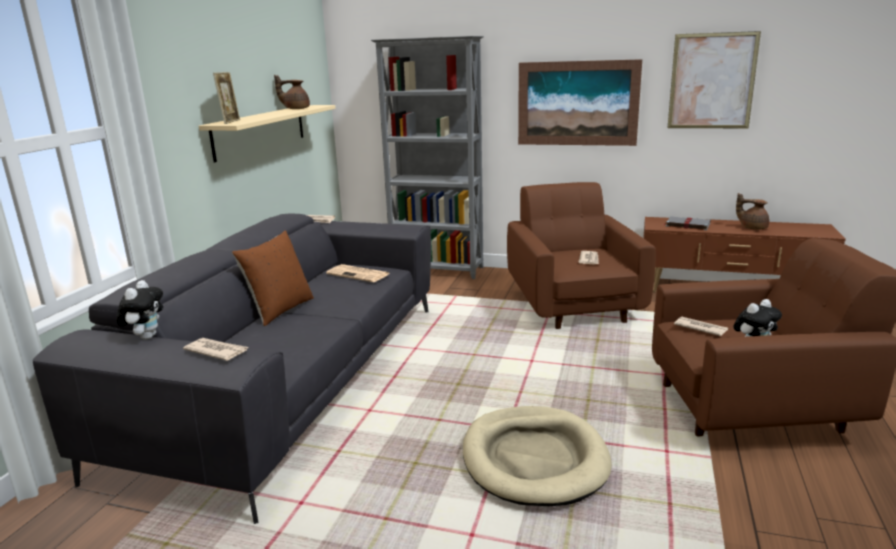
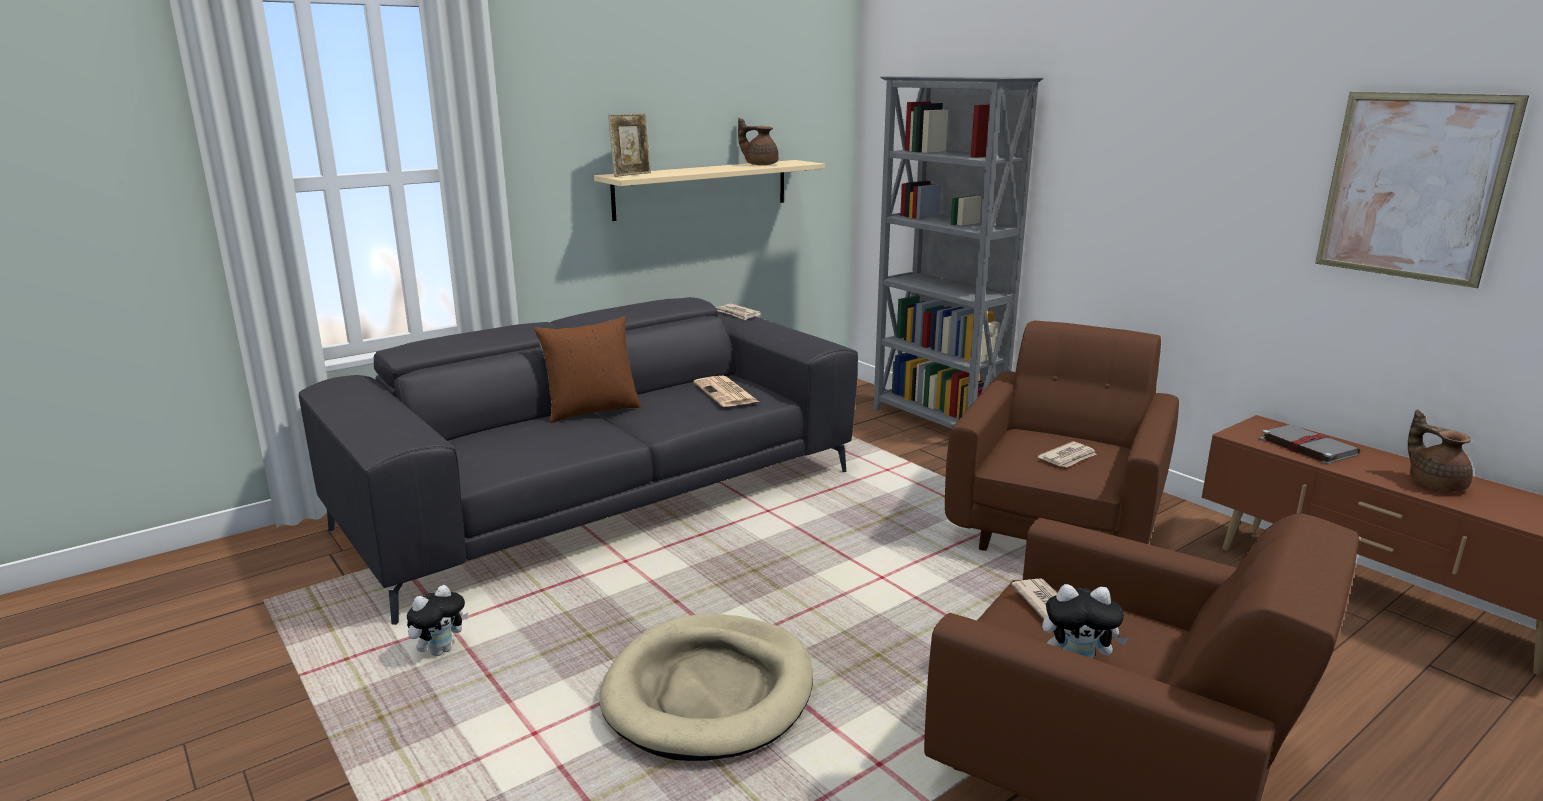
camera: 35 degrees right, 0 degrees up
(146, 337) = (384, 396): plush toy -> plush toy (440, 650)
(216, 351) = (399, 427): newspaper -> none
(577, 103) = (1168, 199): picture -> none

